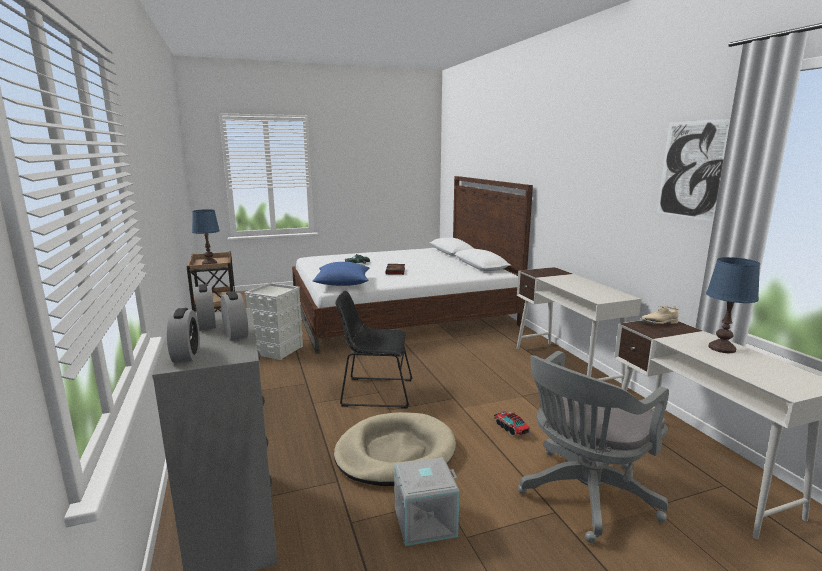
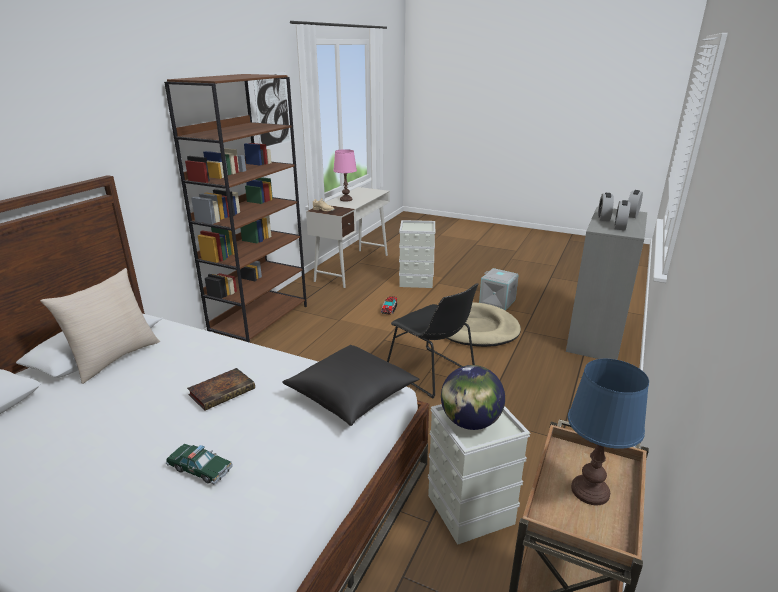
camera: 135 degrees left, 10 degrees up
(276, 290) = (470, 422): none -> globe
(342, 283) = (351, 396): blue pillow -> black pillow
(464, 266) = (114, 358): none -> beige pillow
(566, 367) = (260, 320): white desk -> brown bookcase
(583, 496) = (416, 281): grey office chair -> grey storage box
(722, 348) = (346, 199): blue table lamp -> pink table lamp

